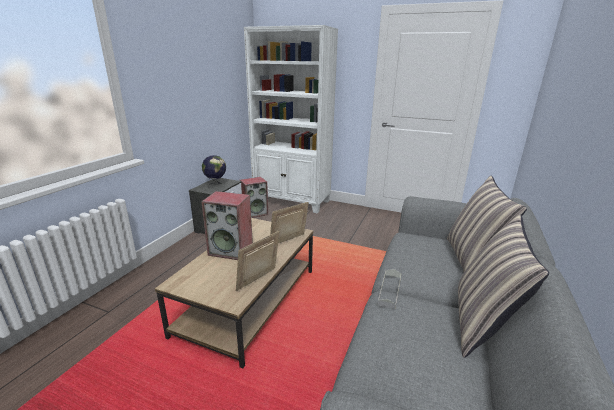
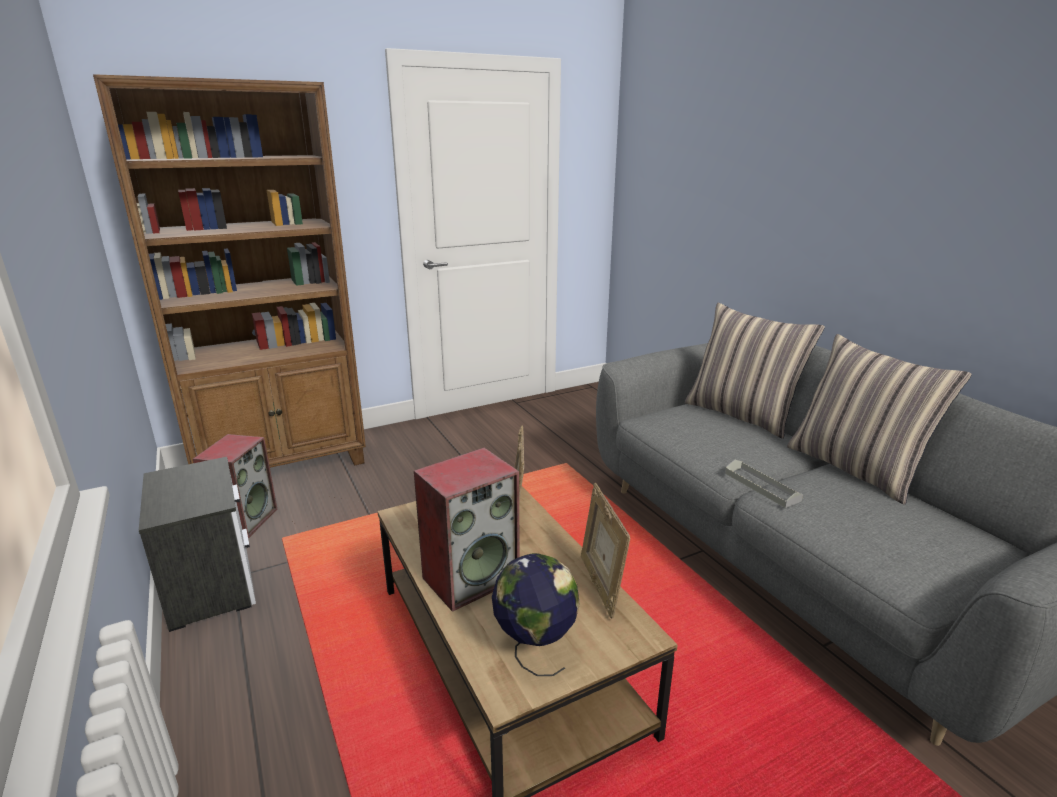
camera: 50 degrees left, 0 degrees up
(215, 184) = (183, 488): globe -> globe (535, 650)
(292, 201) = (283, 464): white bookcase -> brown bookcase

